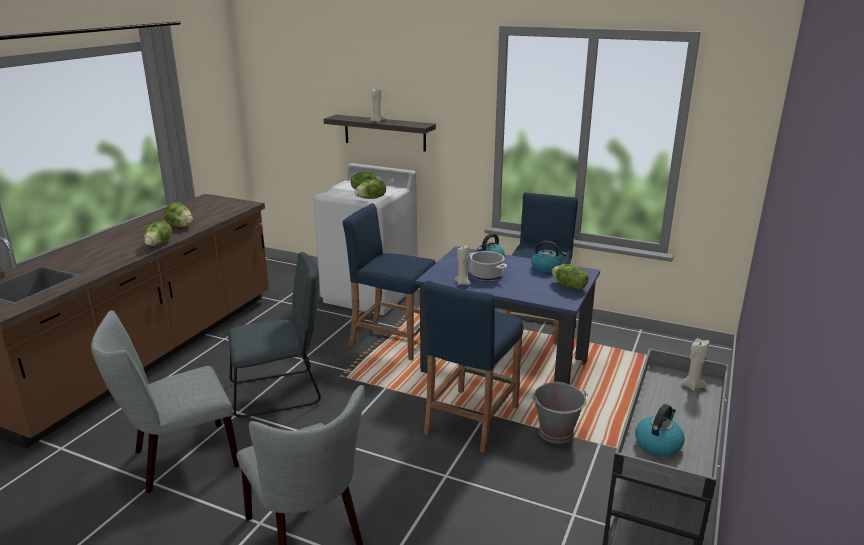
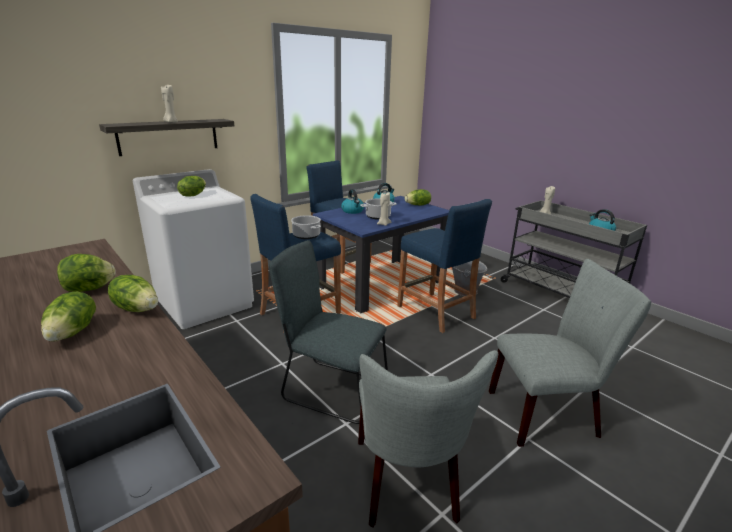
camera: 65 degrees left, 0 degrees up
(280, 392) = (331, 389): grey chair -> grey chair turned 75 degrees counterclockwise
(371, 198) = (221, 197): lettuce -> lettuce (73, 332)
(401, 261) = (306, 235): none -> cooking pot

